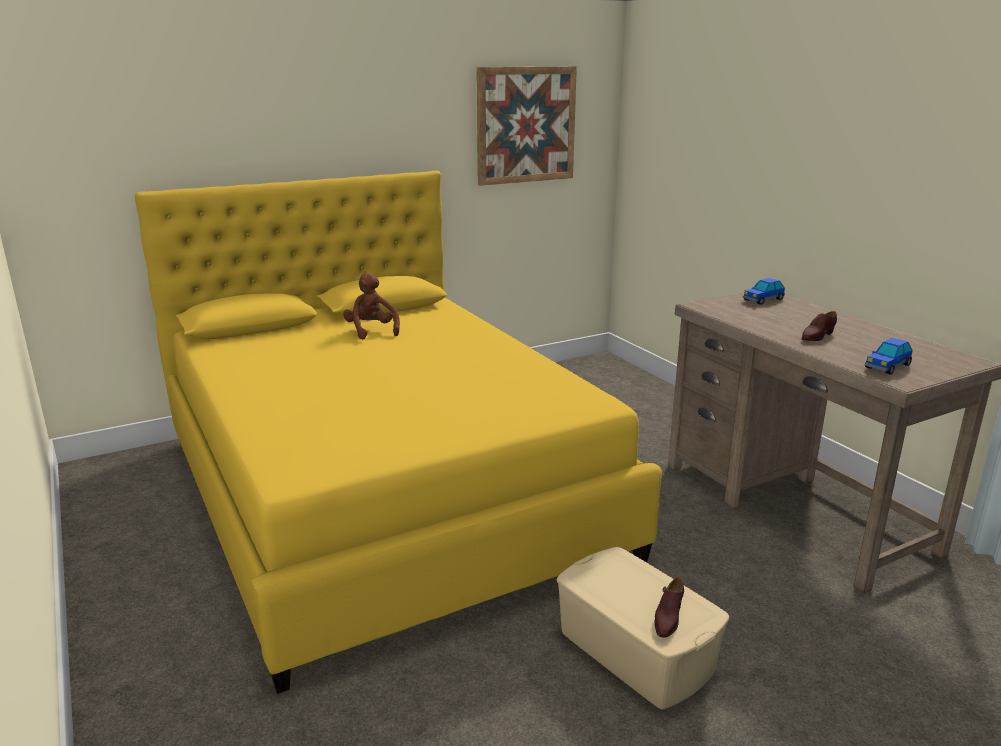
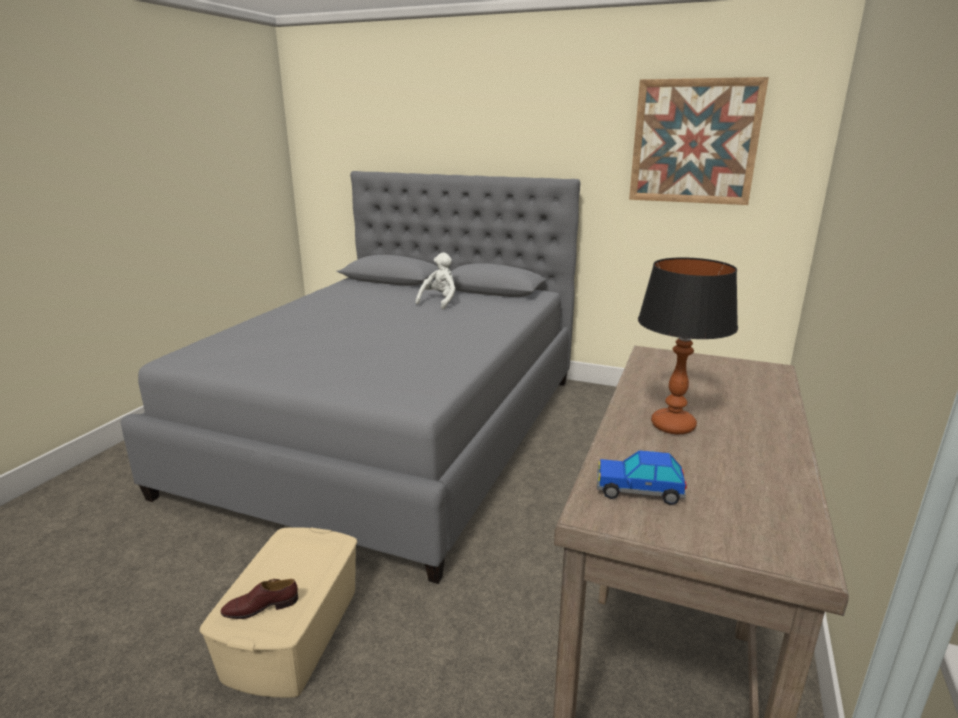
camera: 50 degrees right, 0 degrees up
(371, 331) = (439, 301): brown plush toy -> white plush toy
(384, 494) = (393, 431): yellow bed -> grey bed
(763, 300) = (743, 374): toy car -> none
(816, 336) = (673, 426): brown shoe -> table lamp

